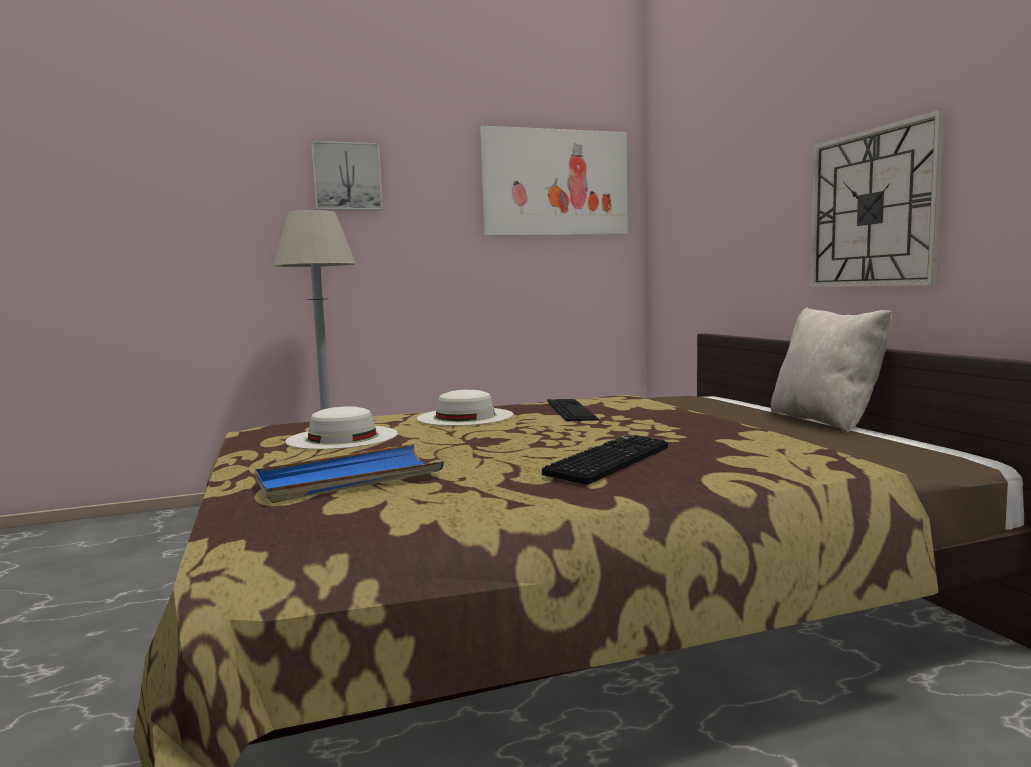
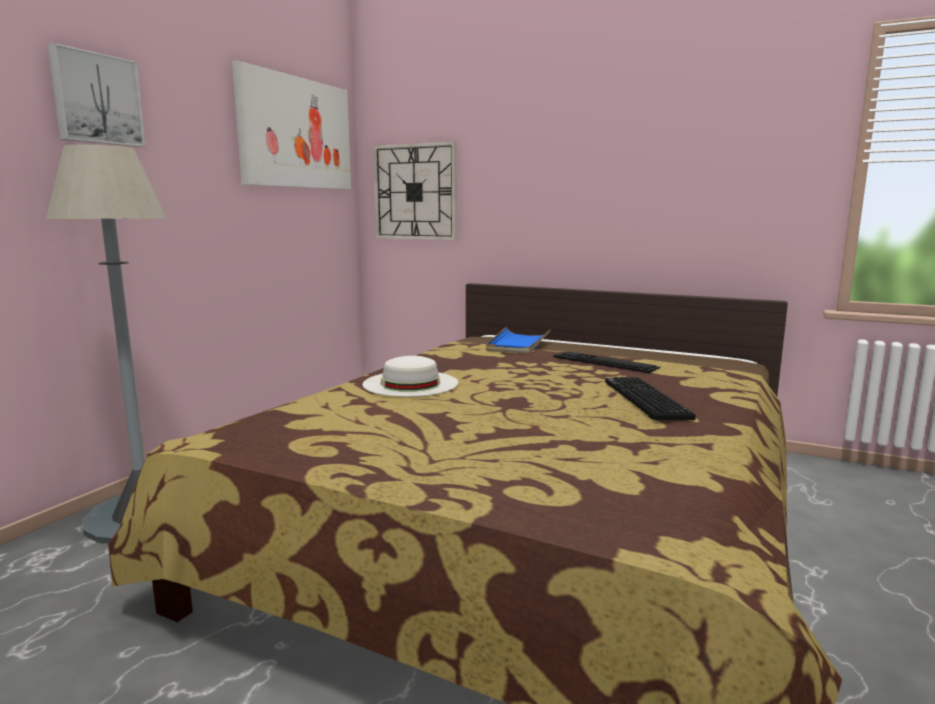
camera: 45 degrees left, 5 degrees up
(342, 437) = (377, 427): white hat -> none
(348, 479) = (546, 462): blue tray -> blue tray (518, 344)
(571, 410) = (470, 362): keyboard -> keyboard (605, 362)
(825, 421) = (621, 346): beige pillow -> none
(872, 209) = (622, 194): wall clock -> wall clock (415, 192)

